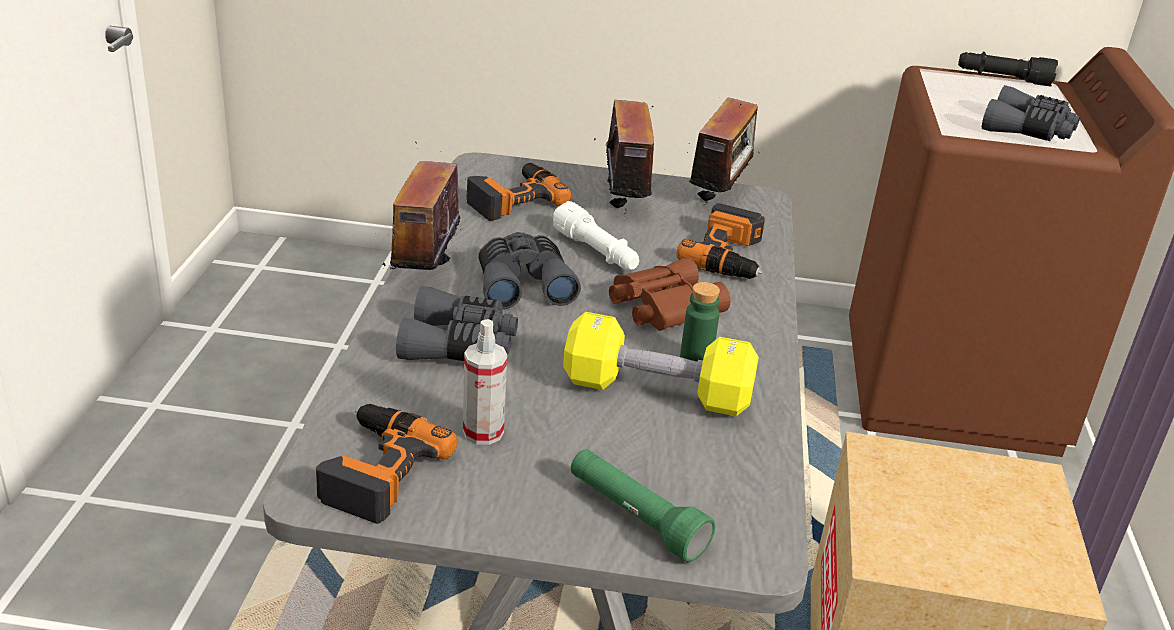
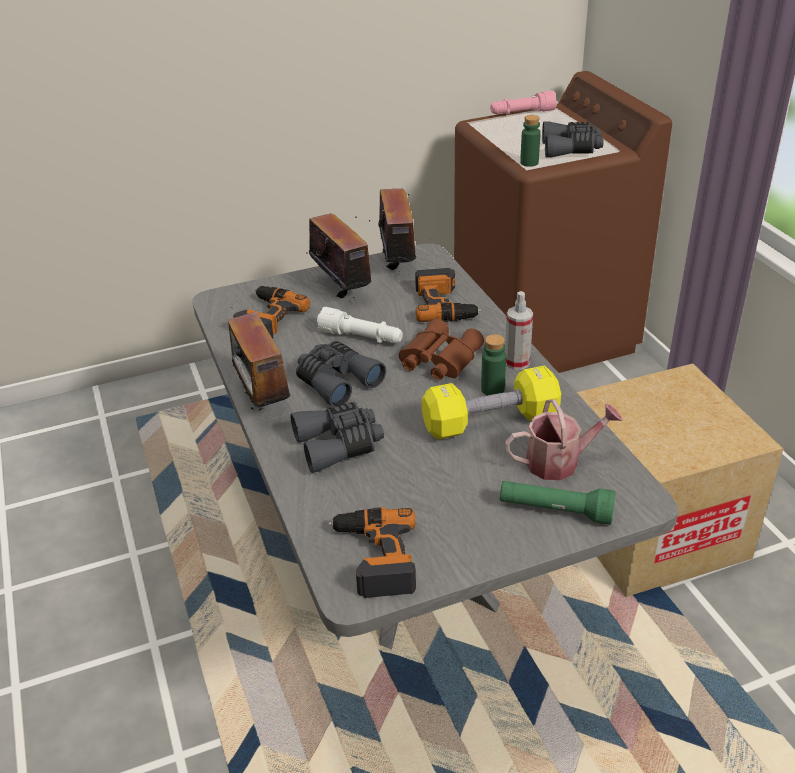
camera: 25 degrees left, 5 degrees up
(483, 432) = (415, 499): spray bottle -> spray bottle (517, 362)
(697, 468) = (559, 462): none -> watering can
(953, 128) = (529, 163): none -> green bottle
(1003, 79) = (522, 113): black flashlight -> pink flashlight

